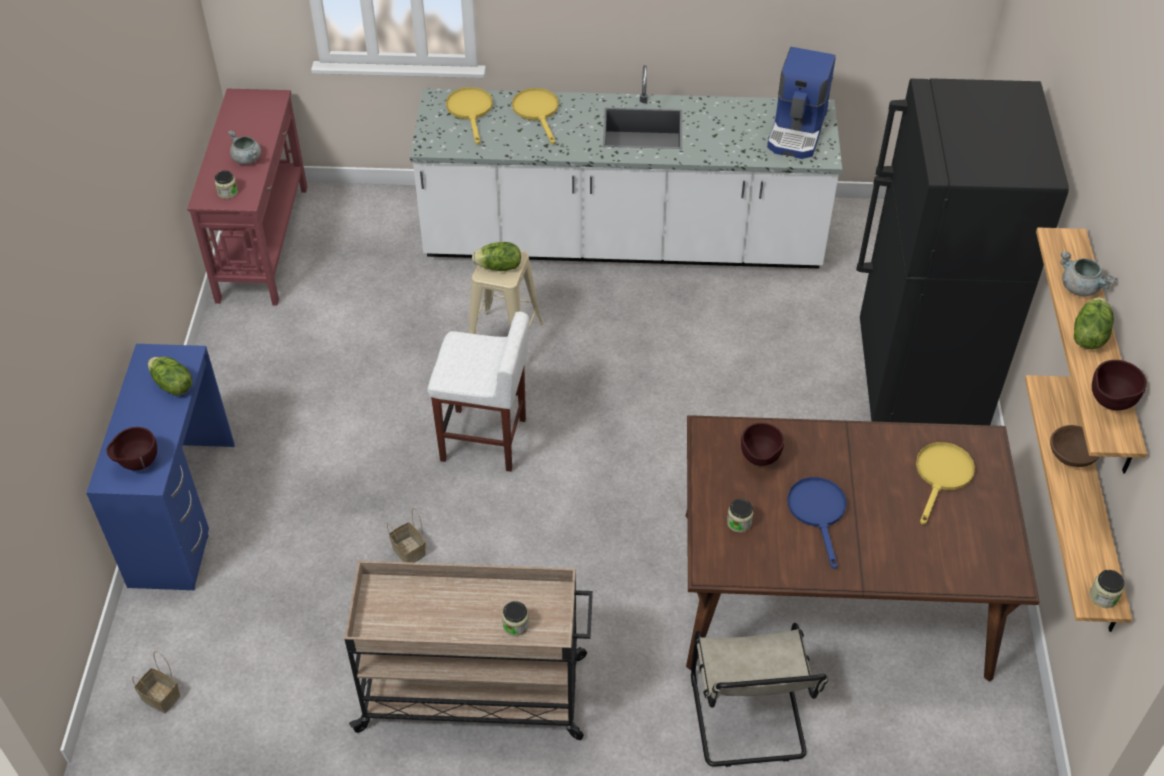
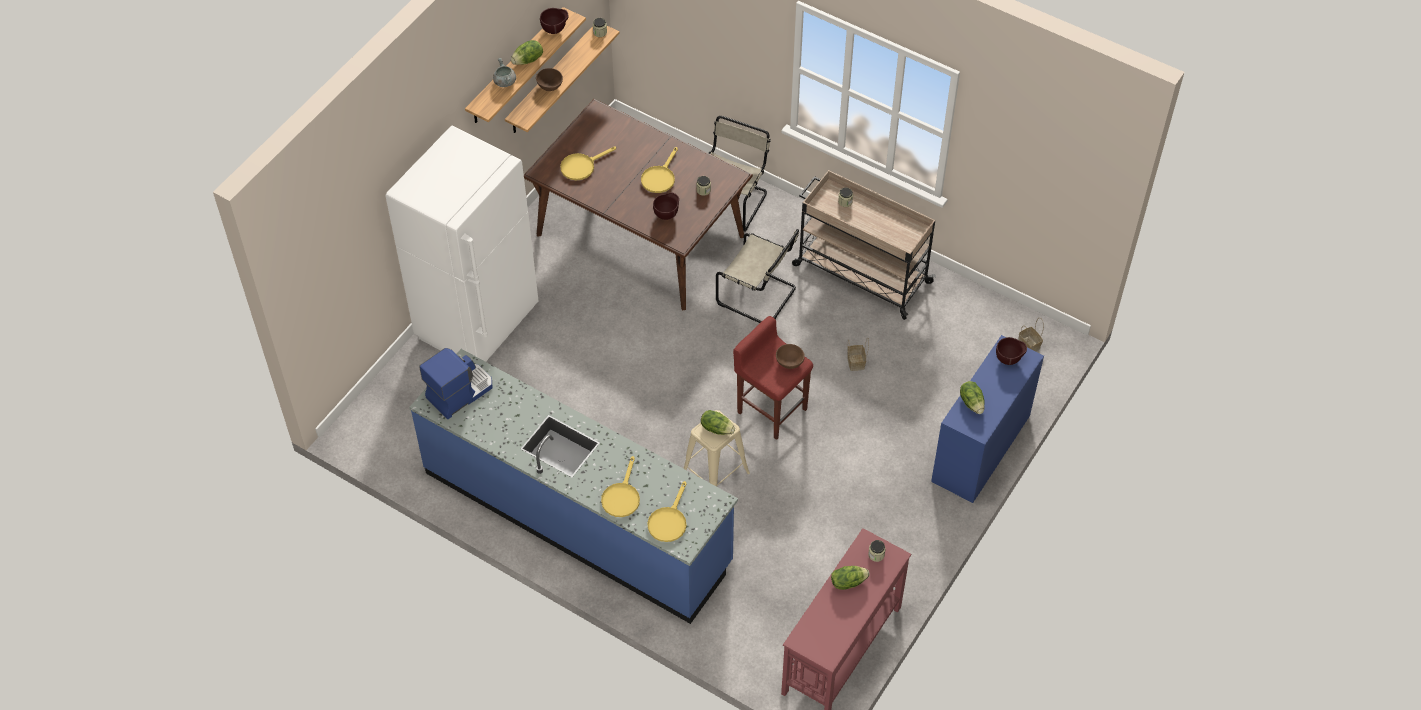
camera: 150 degrees left, 5 degrees up
(248, 159) = (848, 582): grey cooking pot -> lettuce
(458, 373) = (789, 362): none -> brown bowl
(485, 440) = (771, 410): white stool -> red stool
(600, 582) = (759, 296): none -> beige chair
(623, 242) = (577, 517): white counter -> blue counter
(818, 512) = (659, 177): blue frying pan -> yellow frying pan
(919, 380) = (478, 323): black fridge -> white fridge

